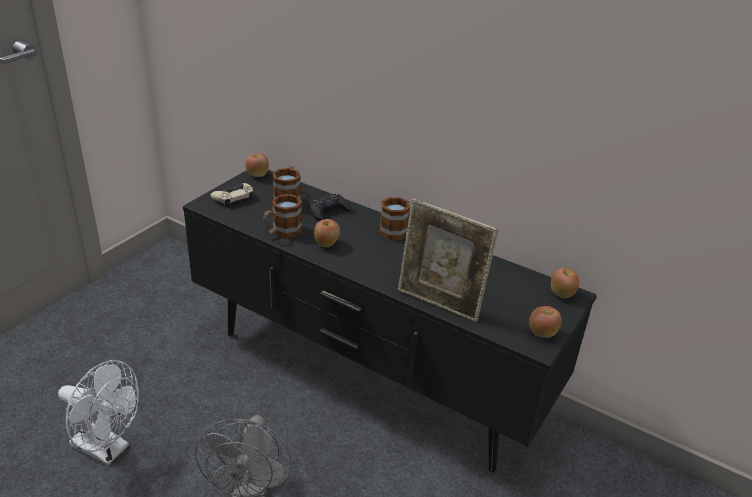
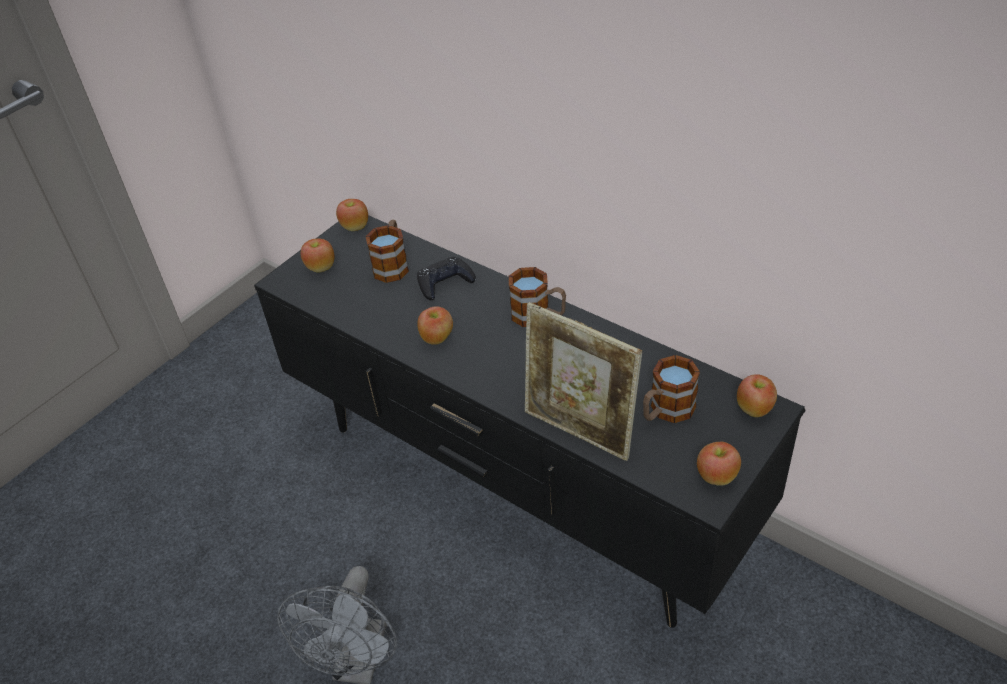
camera: 10 degrees right, 10 degrees up
(107, 449) = (188, 597): white fan -> none
(233, 198) = (321, 268): beige game controller -> apple
(282, 232) = (379, 321): mug -> mug (666, 411)

